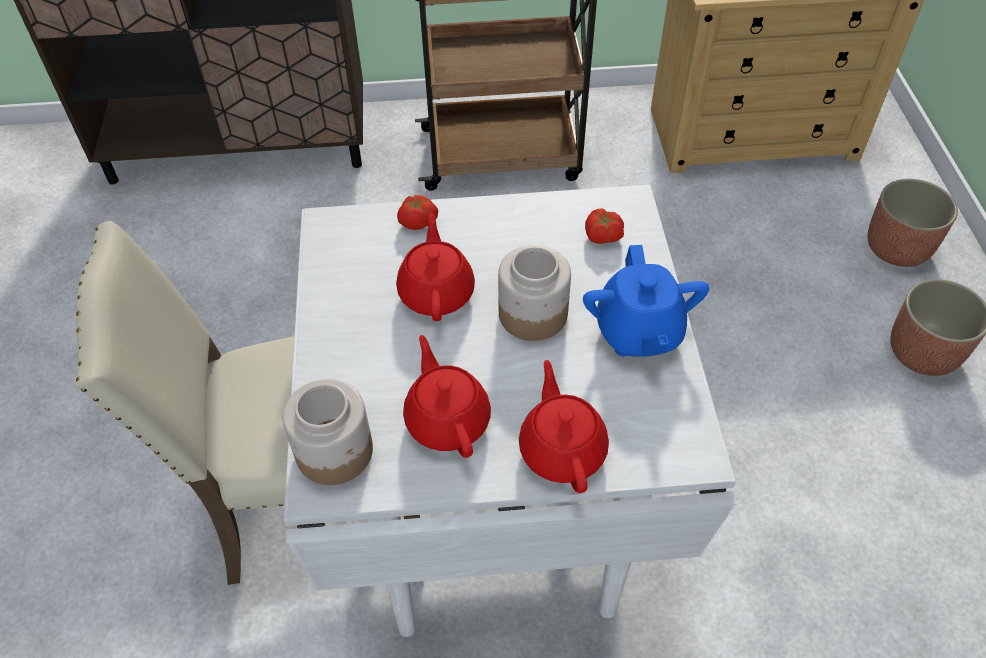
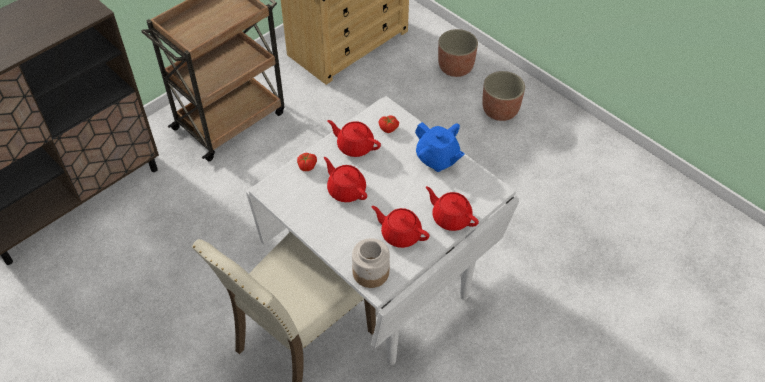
camera: 40 degrees left, 0 degrees up
(520, 233) = (354, 146): none -> red teapot
(532, 314) = (392, 176): jar -> none

